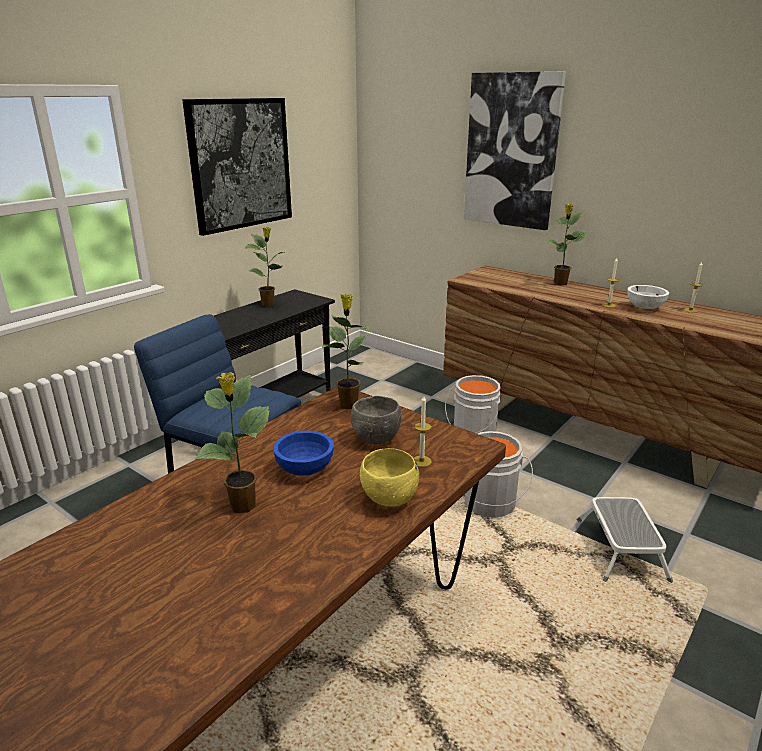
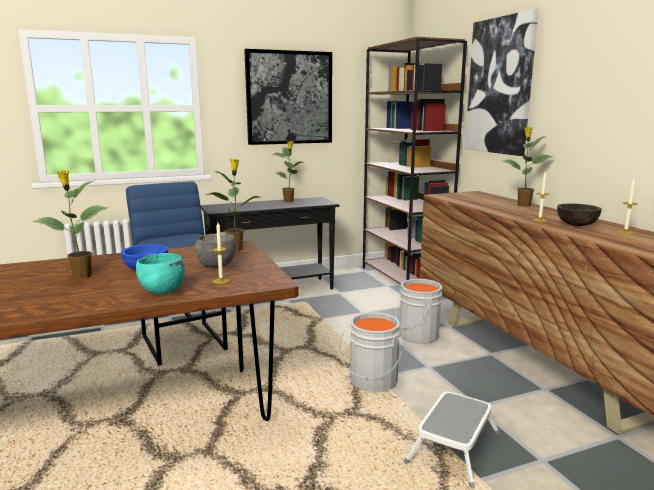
camera: 30 degrees right, 10 degrees down
(388, 366) = (404, 278): none -> brown bookcase
(389, 499) = (162, 292): yellow bowl -> turquoise bowl
(645, 307) = (577, 225): white bowl -> brown bowl

